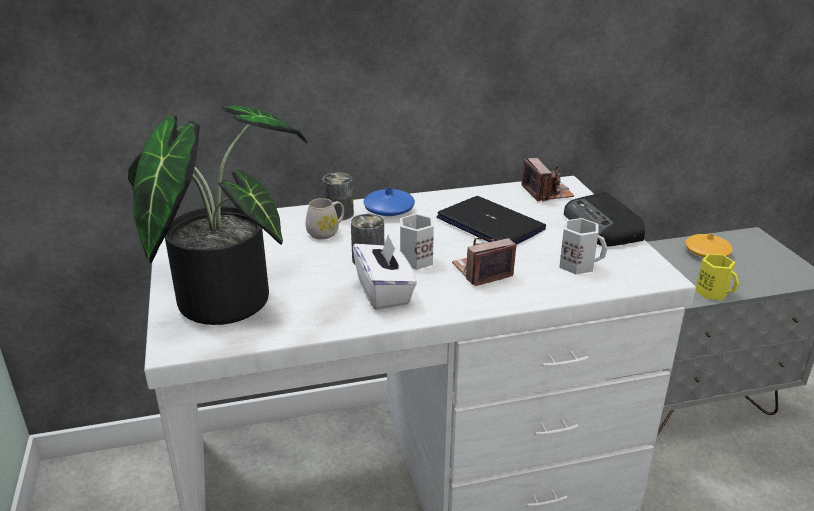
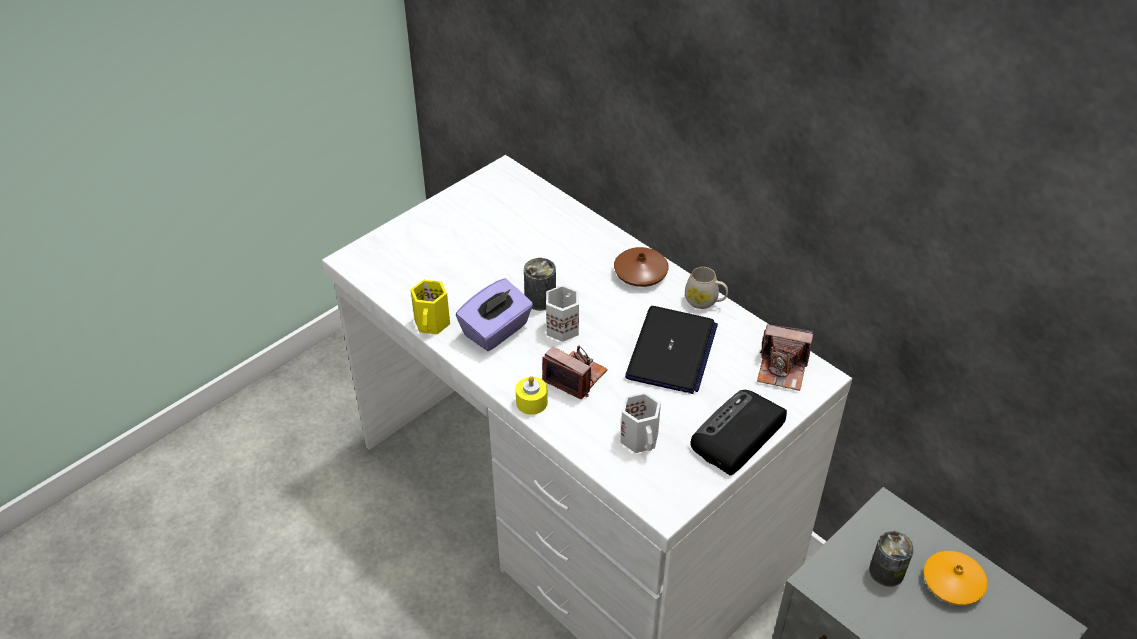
camera: 60 degrees right, 15 degrees up
(222, 295) = (428, 247): potted plant -> none
(326, 232) = (566, 254): white mug -> white mug (705, 301)
(339, 214) = (605, 246): can -> can (886, 571)
(384, 292) = (496, 331): white tissue box -> purple tissue box
(389, 210) = (640, 273): blue vase -> brown vase
(494, 301) = (531, 402): none -> yellow candle
(547, 192) = (782, 369): camera -> camera turned 60 degrees clockwise
(713, 292) = (855, 607): yellow mug -> yellow mug (433, 323)

